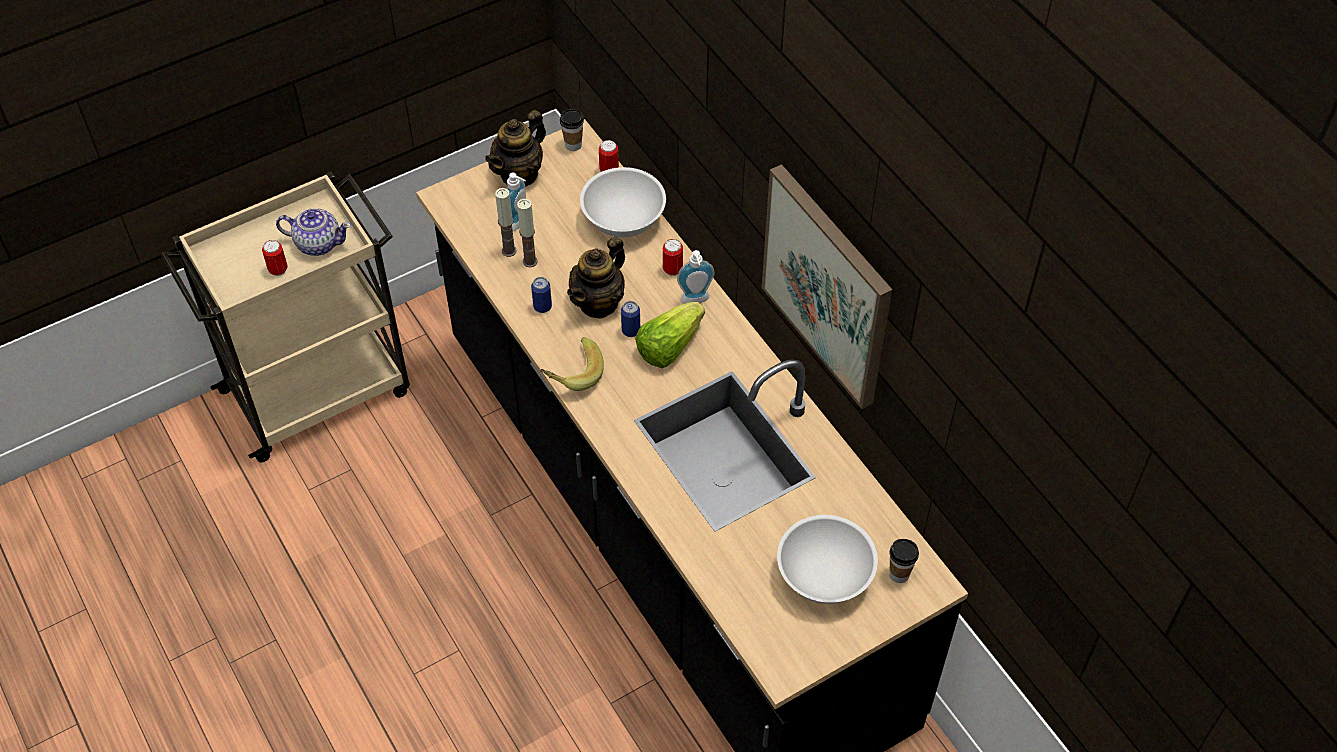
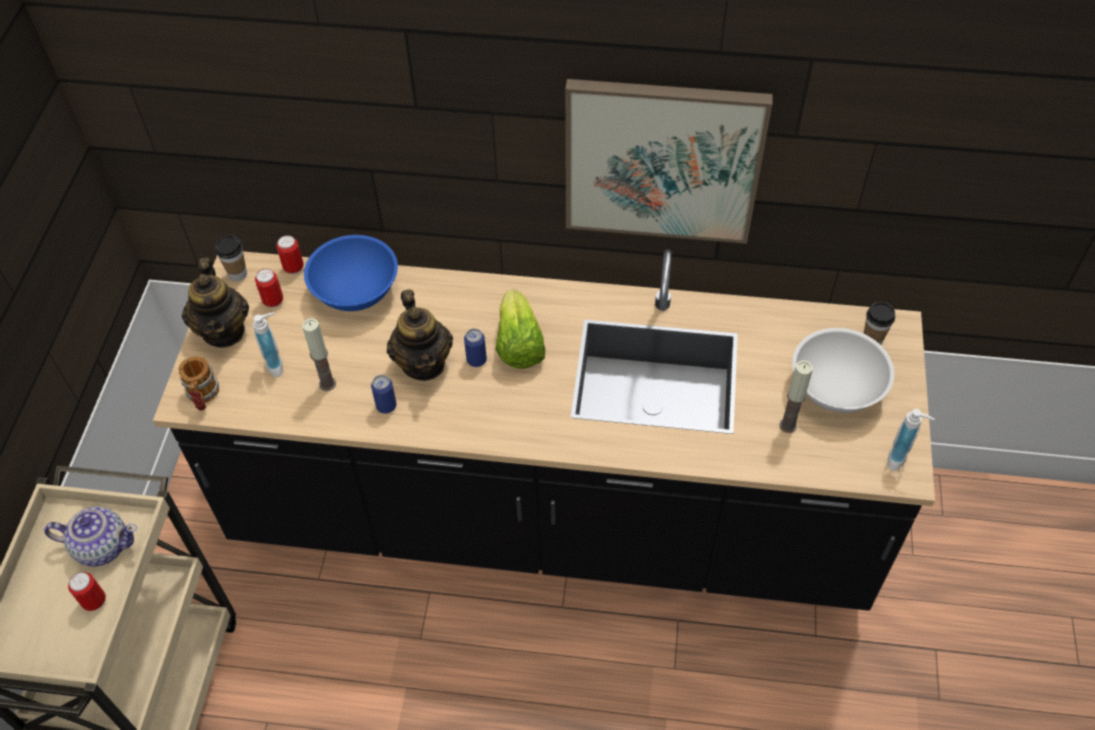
camera: 50 degrees left, 0 degrees up
(318, 243) = (102, 546): teapot -> teapot turned 45 degrees clockwise
(457, 203) = (203, 396): none -> mug
(509, 251) = (299, 392): candle -> candle (788, 425)
(571, 373) = (479, 430): banana -> none
(623, 219) = (355, 291): white bowl -> blue bowl
(672, 270) = (443, 292): can -> can (273, 301)
(696, 301) = (491, 298): soap dispenser -> soap dispenser (901, 459)

